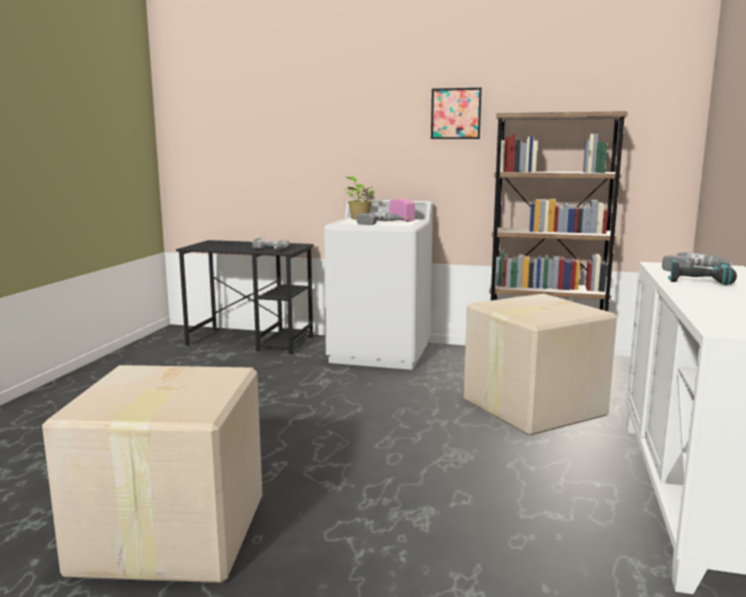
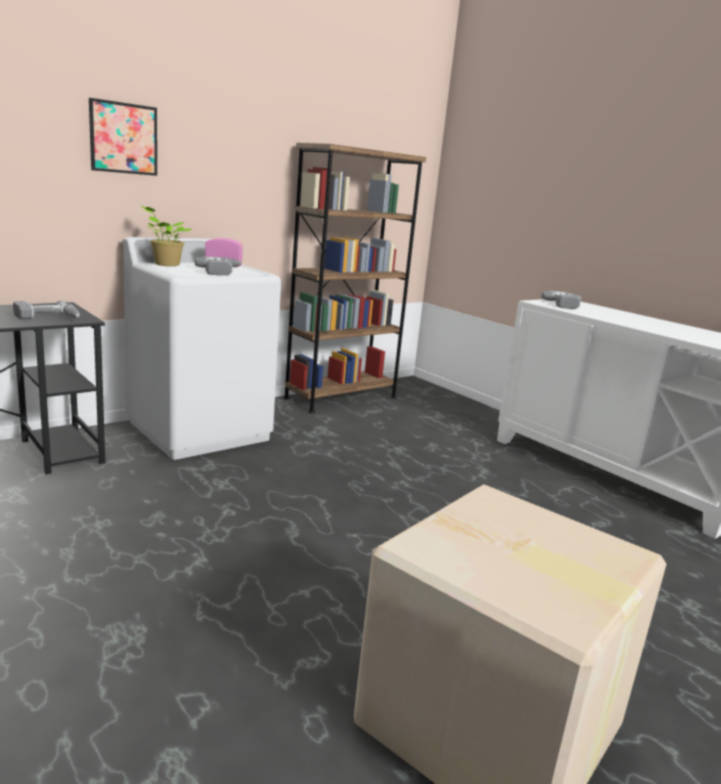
camera: 55 degrees left, 5 degrees up
(456, 113) = (251, 134): picture -> picture (123, 138)
(531, 407) = (422, 445): cardboard box -> none
(699, 280) = (605, 315): power drill -> none

